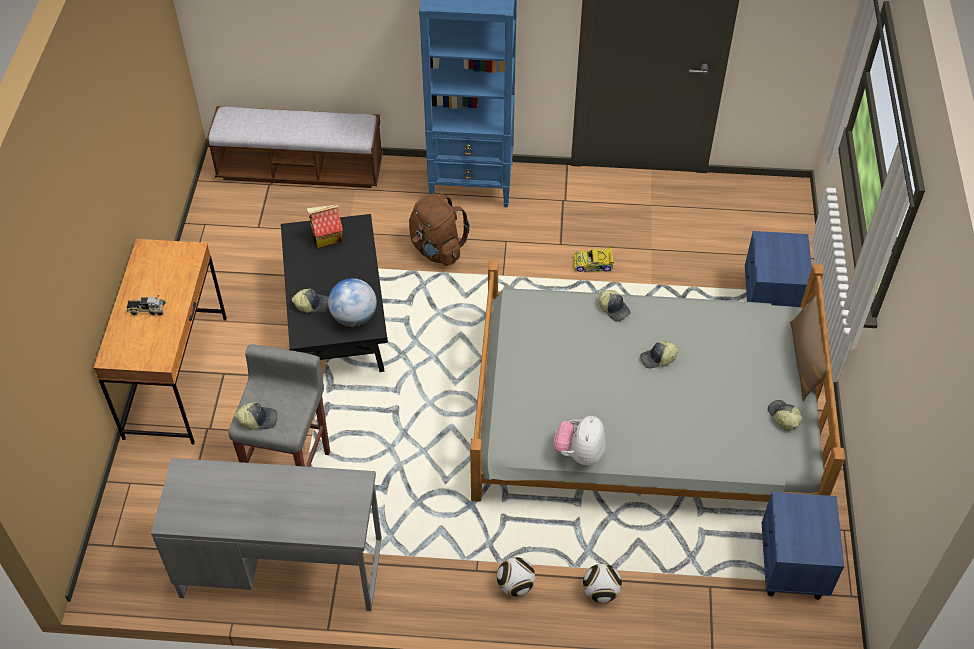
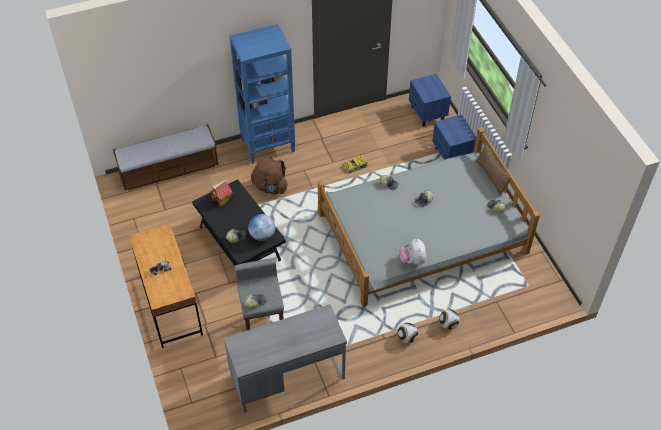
camera: 25 degrees left, 0 degrees up
(791, 568) = (528, 278): blue nightstand -> blue nightstand (427, 114)

